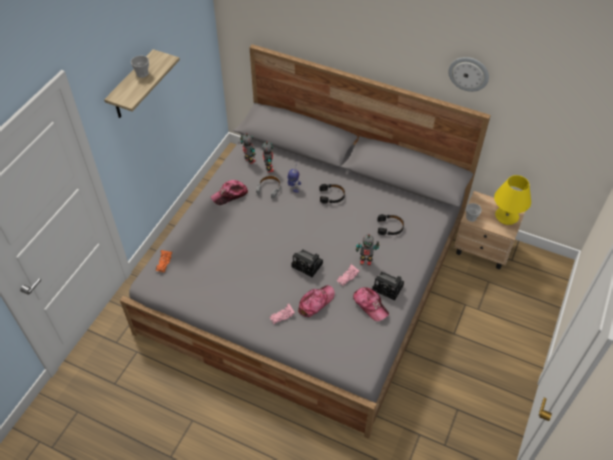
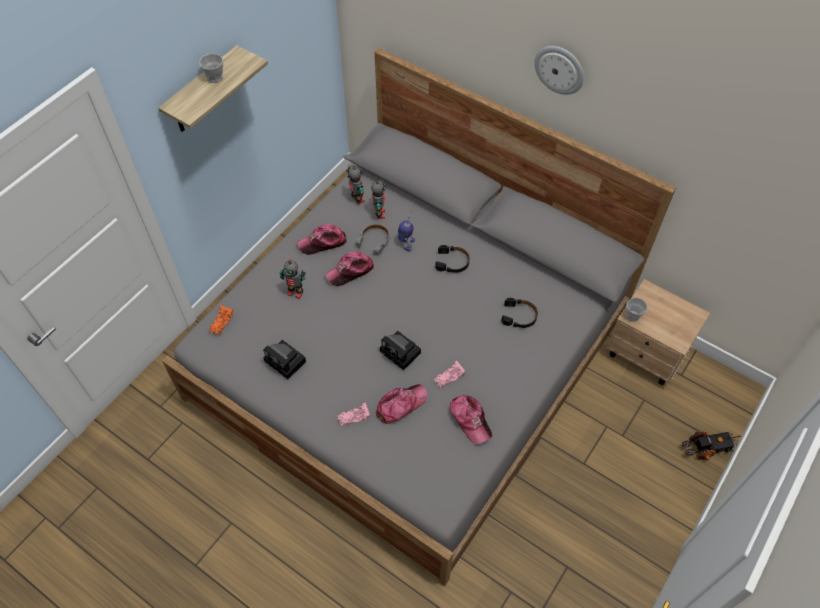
camera: 10 degrees right, 5 degrees up
(256, 212) = (350, 271): none -> cap
(365, 261) = (477, 358): toy robot -> toy robot (295, 292)
(389, 288) = (500, 400): camera -> camera (287, 362)
(468, 73) = (653, 128): wall clock -> wall clock (560, 69)
(506, 216) = (681, 320): yellow table lamp -> none
(541, 309) = (707, 448): none -> toy truck

